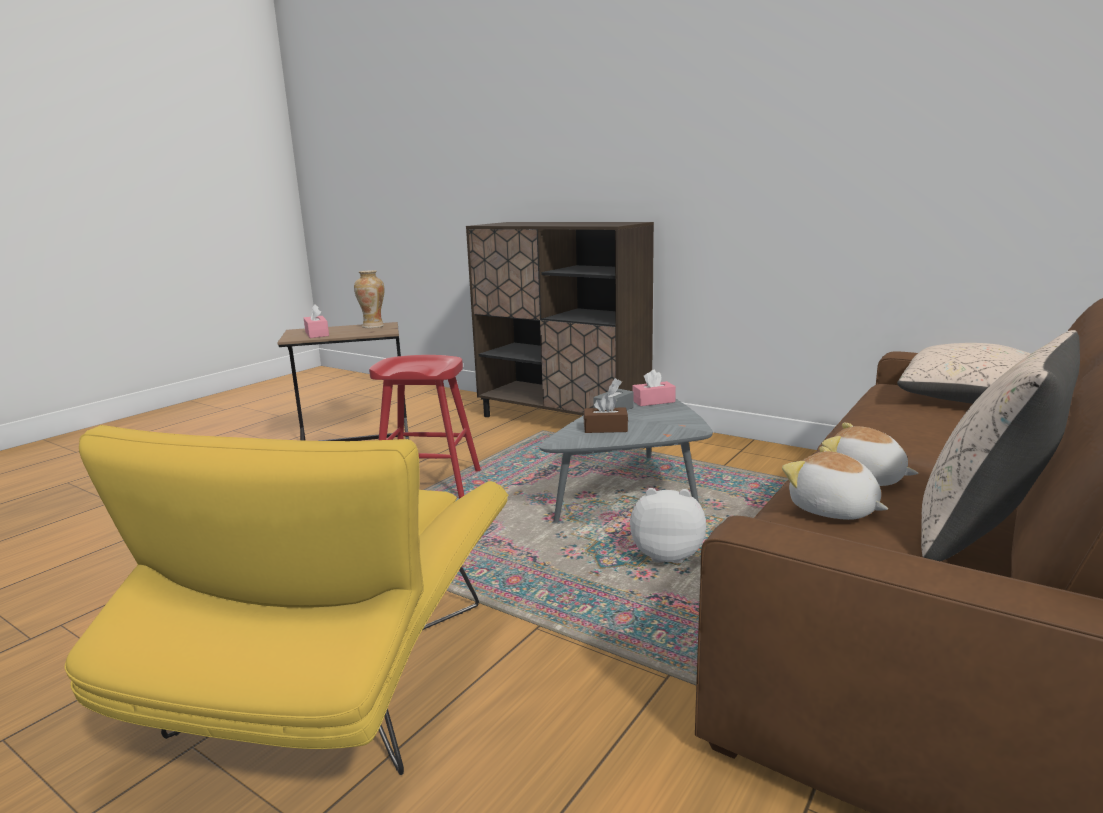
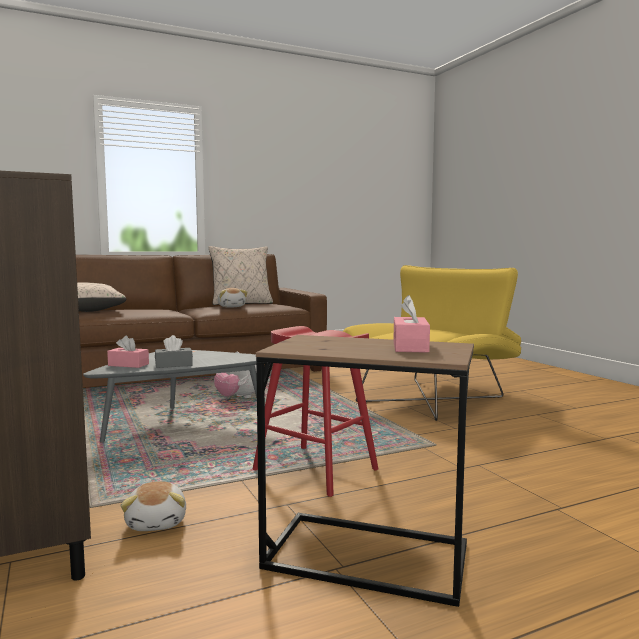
camera: 150 degrees left, 10 degrees down
(373, 326) = (310, 347): vase -> none
(605, 428) = (214, 358): brown tissue box -> none
(832, 510) = (265, 305): plush toy -> plush toy (157, 522)

